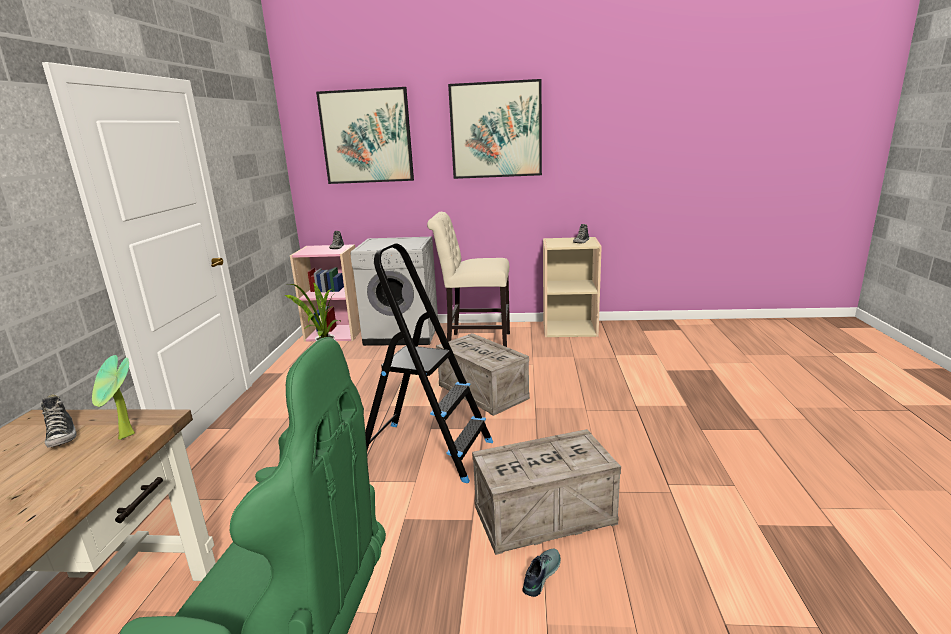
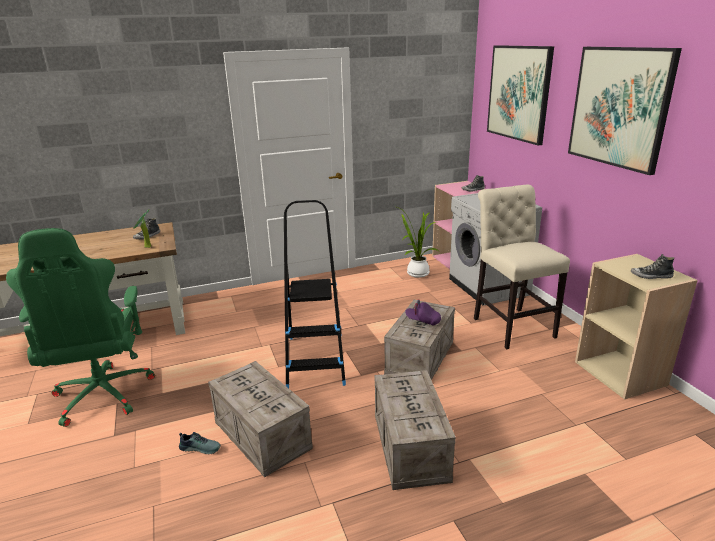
camera: 65 degrees right, 5 degrees up
(481, 349) = (423, 320): none -> purple cap
(610, 427) = (411, 447): none -> crate

